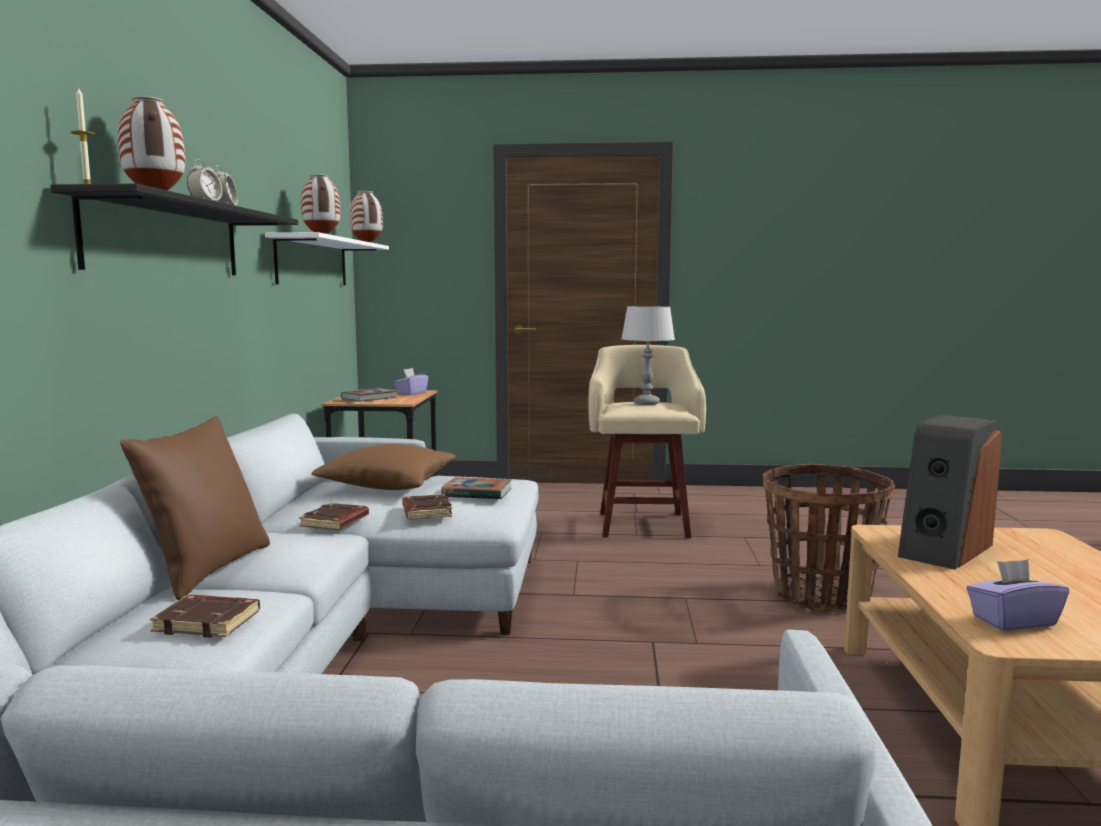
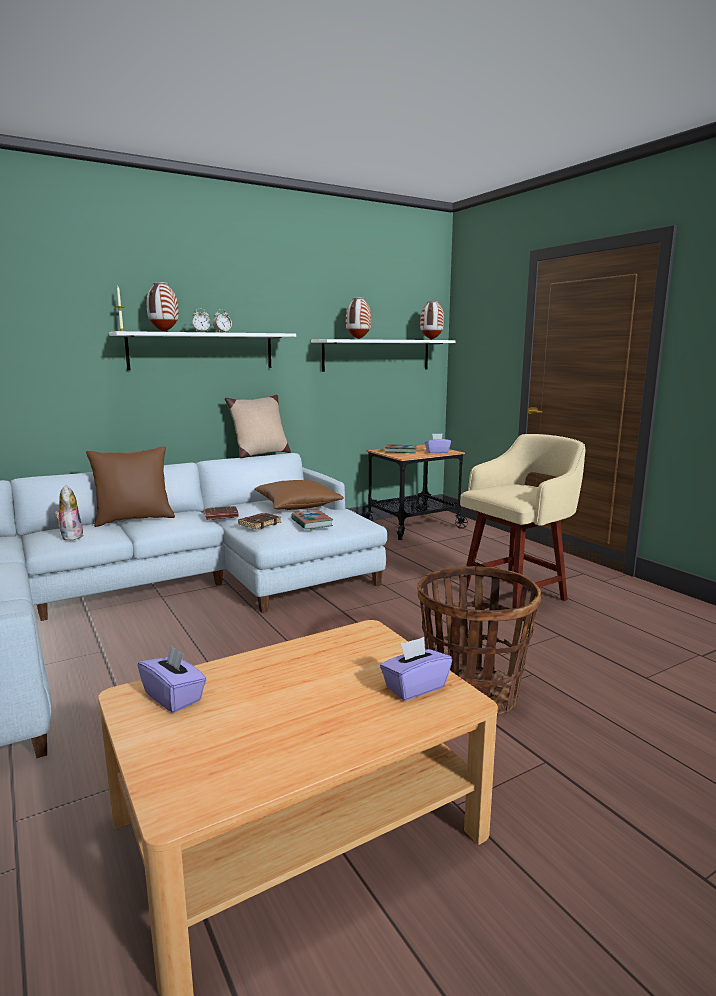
camera: 55 degrees right, 5 degrees up
(167, 239) = (202, 351): black shelf -> white shelf
(209, 622) = (70, 536): brown book -> plush toy
(255, 422) = (260, 454): none -> beige pillow
(647, 403) = (519, 489): grey table lamp -> none
(943, 550) = (341, 658): speaker -> none
(1015, 541) = (414, 687): none -> purple tissue box

